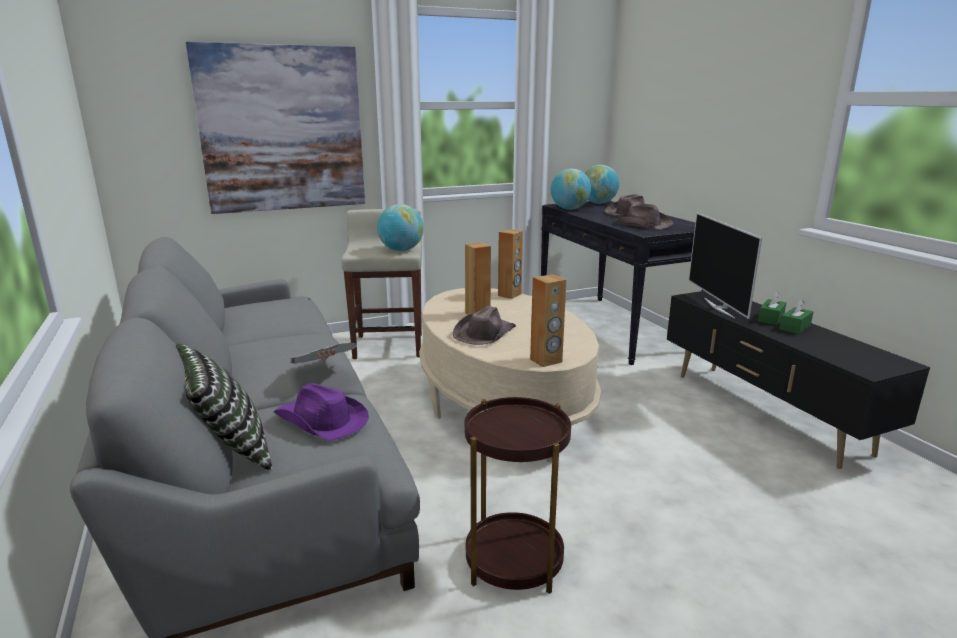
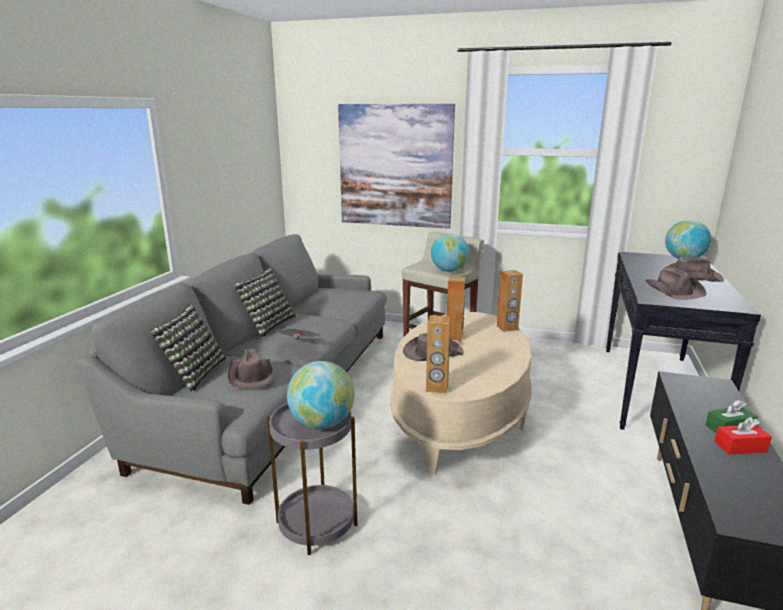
camera: 40 degrees right, 0 degrees up
(234, 364) = (267, 325): none -> pillow
(321, 420) = (250, 374): purple hat -> brown hat
(514, 561) = (316, 523): brown side table -> grey side table
(569, 209) = (635, 260): globe -> globe (322, 423)
(719, 308) = (688, 398): television -> none
(795, 327) = (740, 447): green tissue box -> red tissue box

